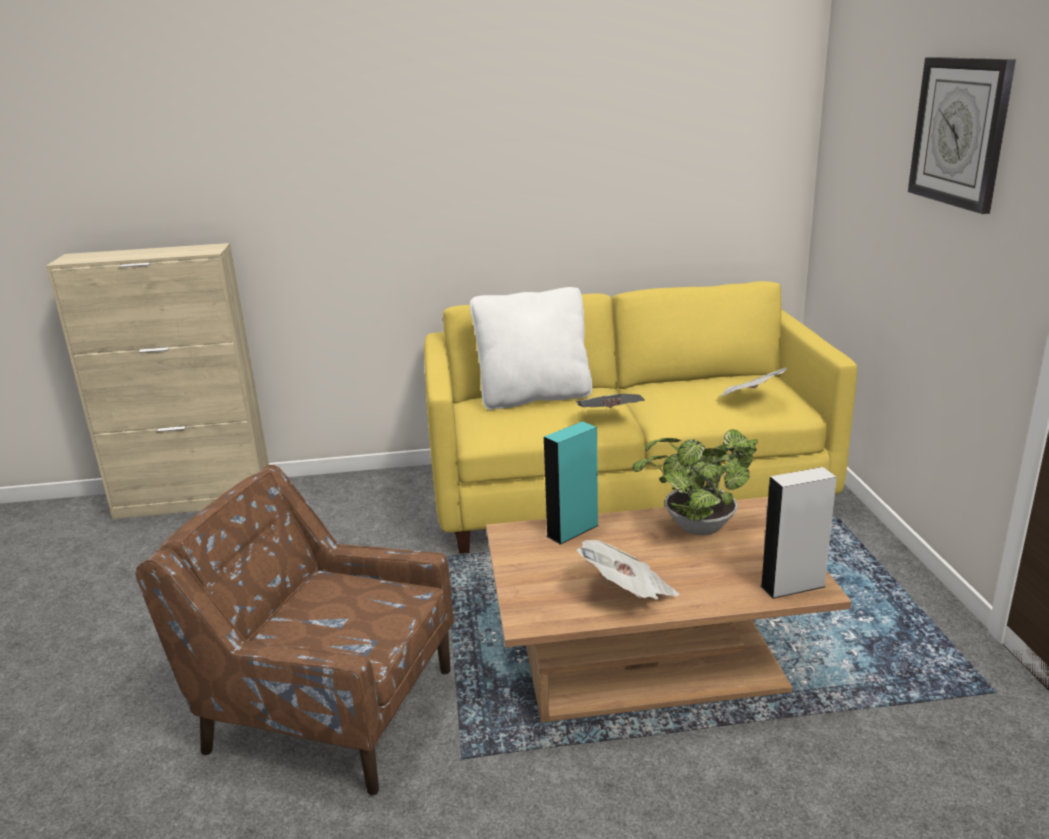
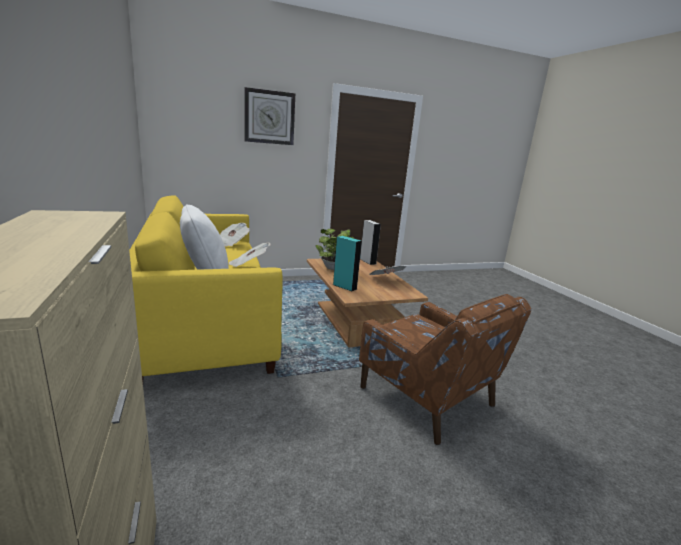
camera: 105 degrees left, 5 degrees down
(328, 708) = (428, 398): brown armchair -> brown armchair turned 45 degrees counterclockwise

